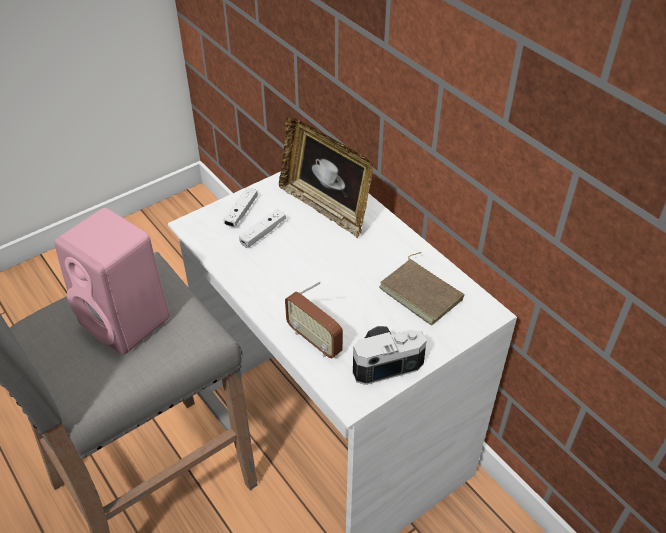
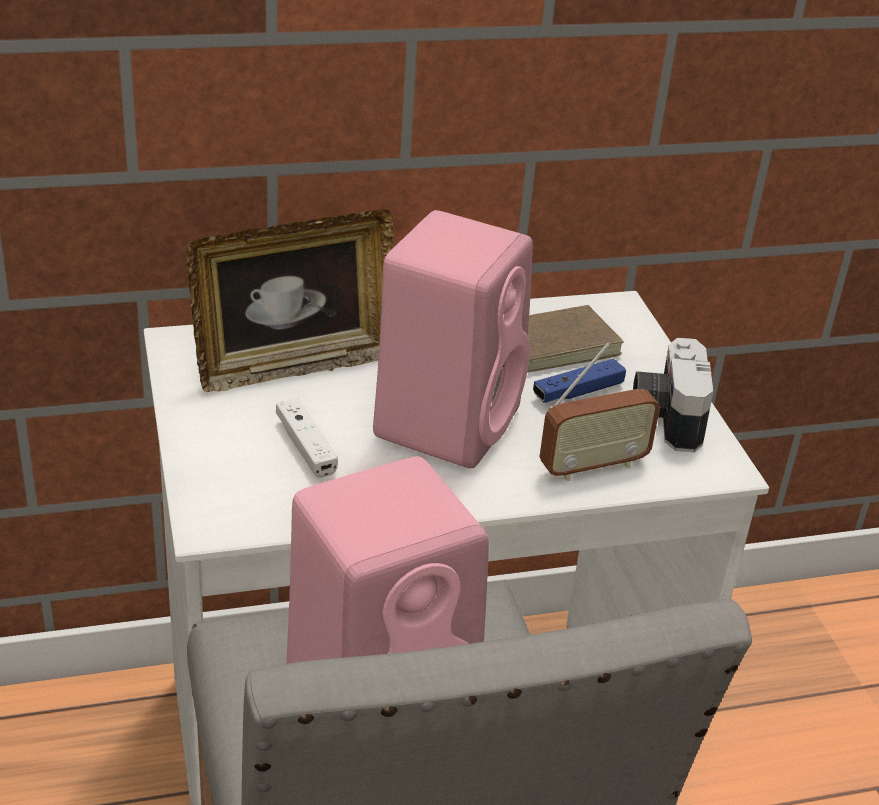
camera: 70 degrees left, 10 degrees down
(241, 212) = (229, 455): white game controller -> none
(317, 273) = (447, 420): none -> pink speaker
(380, 317) = (578, 392): none -> blue game controller

